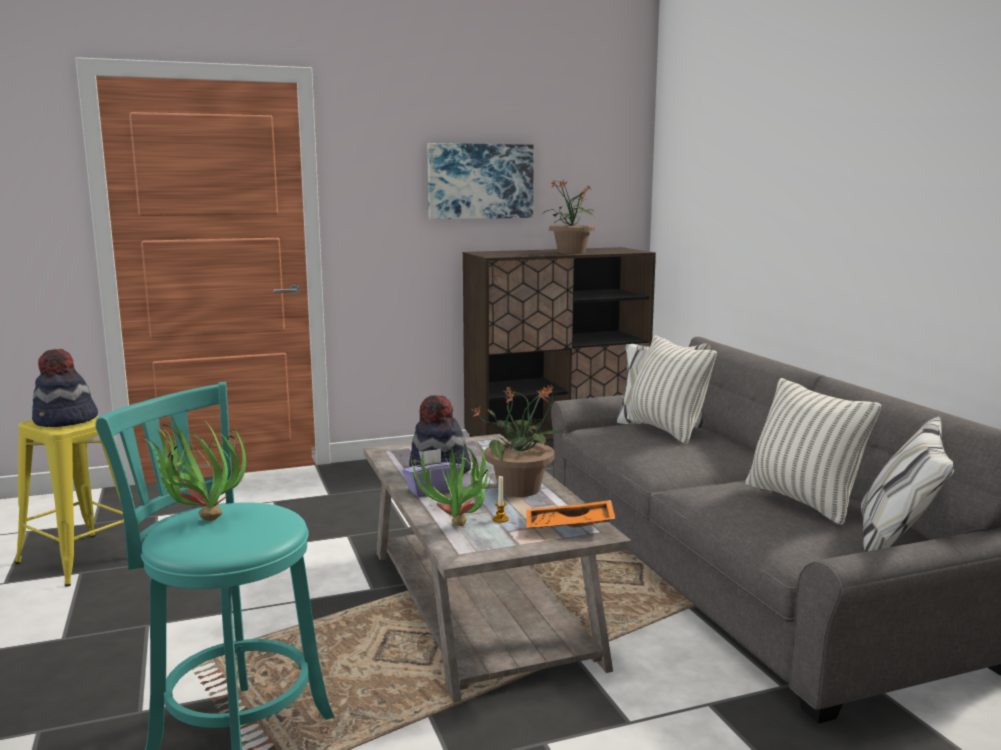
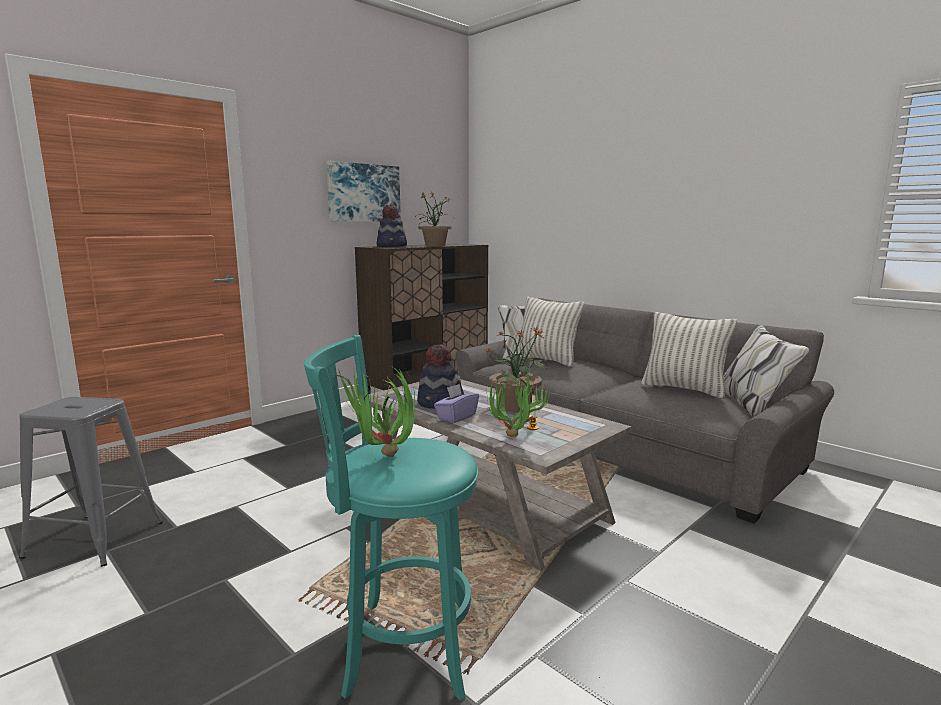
camera: 25 degrees left, 0 degrees up
(65, 421) = (75, 406): hat -> hat (392, 246)
(81, 559) = (95, 539): yellow stool -> grey stool
(569, 527) = (583, 425): orange tray -> none

